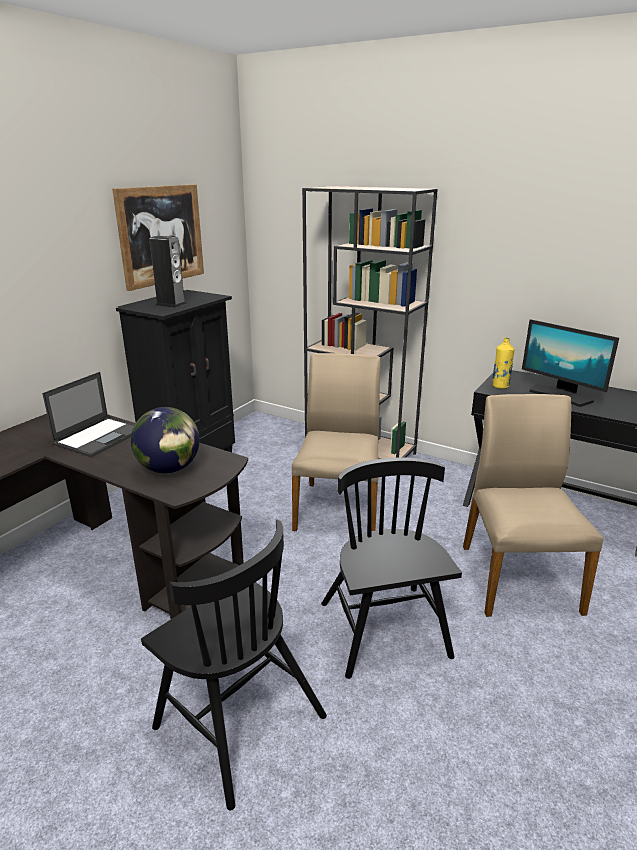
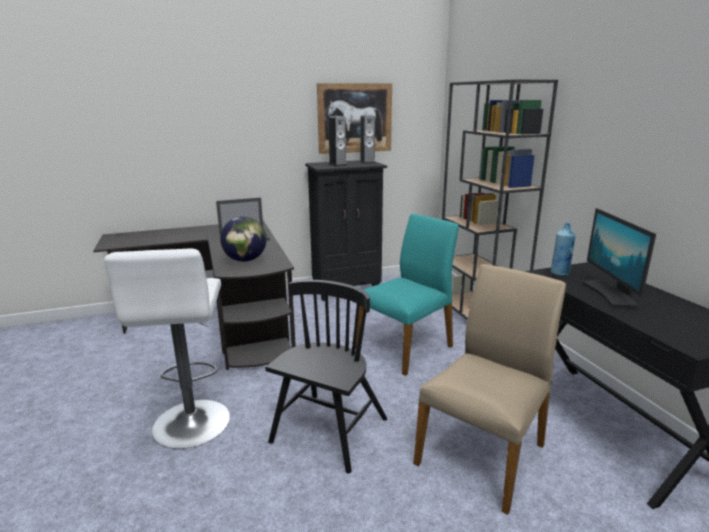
camera: 40 degrees right, 5 degrees down
(196, 294) = (367, 162): none -> speaker
(233, 715) = (191, 424): black chair -> white stool
(338, 508) = (406, 347): beige chair -> turquoise chair
(500, 386) = (559, 273): yellow bottle -> blue bottle

